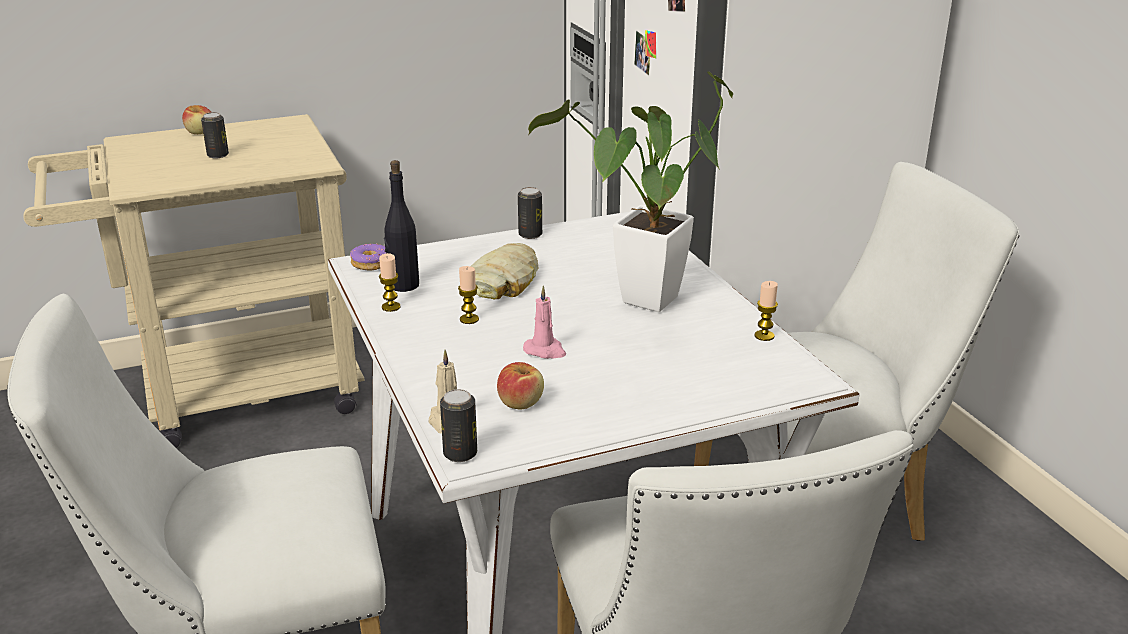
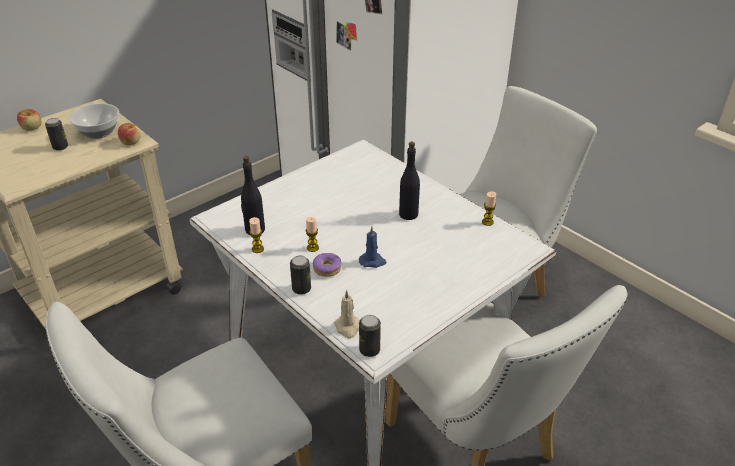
camera: 20 degrees left, 10 degrees up
(277, 147) = (99, 132): none -> bowl
(371, 264) = (222, 217): donut -> donut (327, 268)
(506, 281) = (317, 213): bread -> none
(520, 402) = (381, 303): apple -> apple (131, 142)
(530, 235) = (309, 172): can -> can (301, 289)
(545, 351) = (372, 261): pink candle -> blue candle
(643, 305) = (408, 214): potted plant -> black bottle

